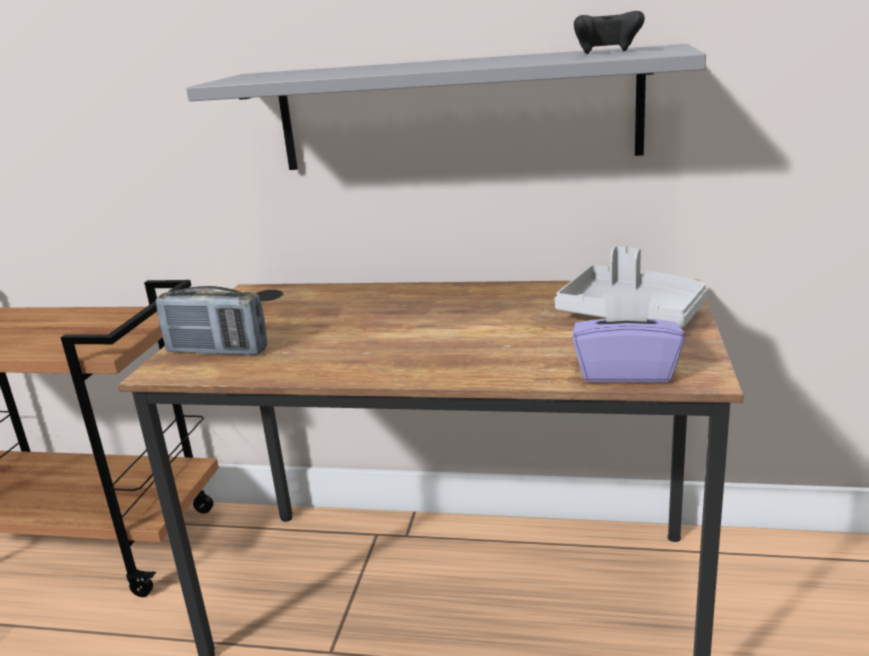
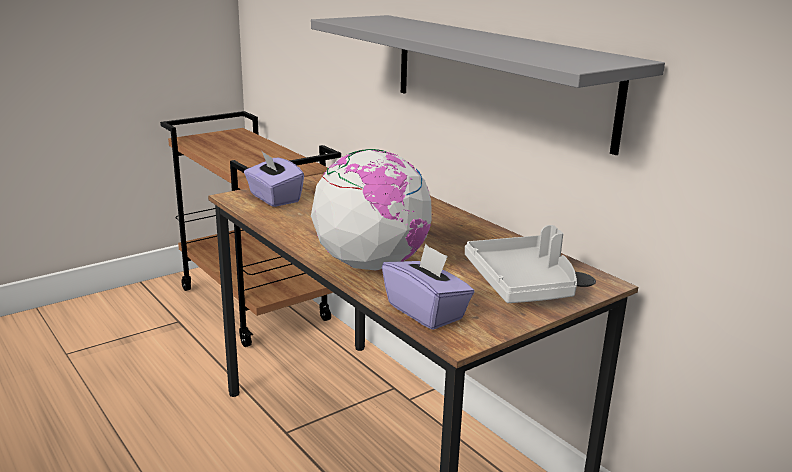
camera: 40 degrees right, 0 degrees up
(217, 351) = (274, 198): radio -> purple tissue box
(481, 360) = (371, 264): none -> globe
(607, 53) = (560, 55): black game controller -> none

